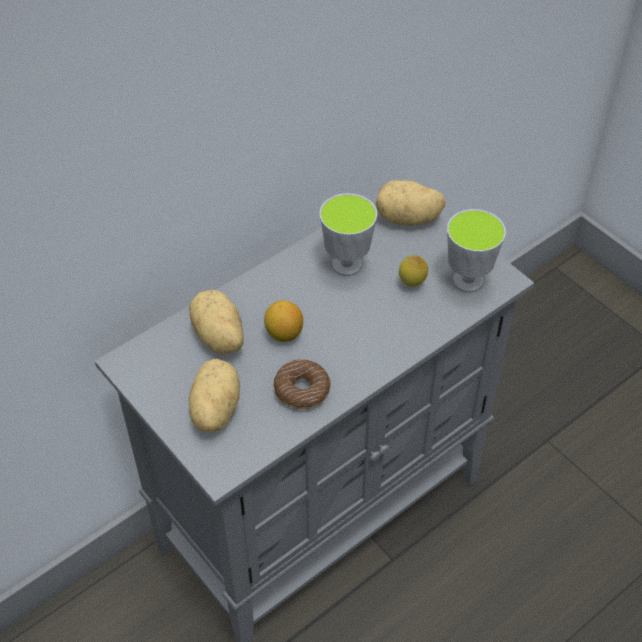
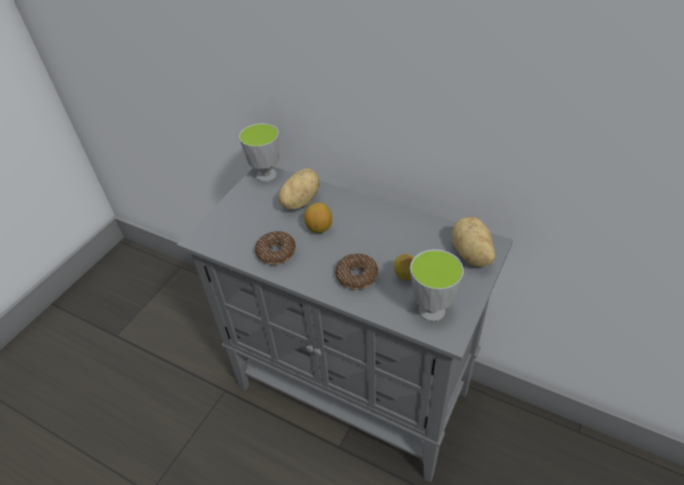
camera: 70 degrees right, 5 degrees down
(213, 410) = (242, 219): potato -> none
(346, 265) = (400, 237): cup -> cup (266, 175)
(385, 324) = (356, 276): none -> donut

